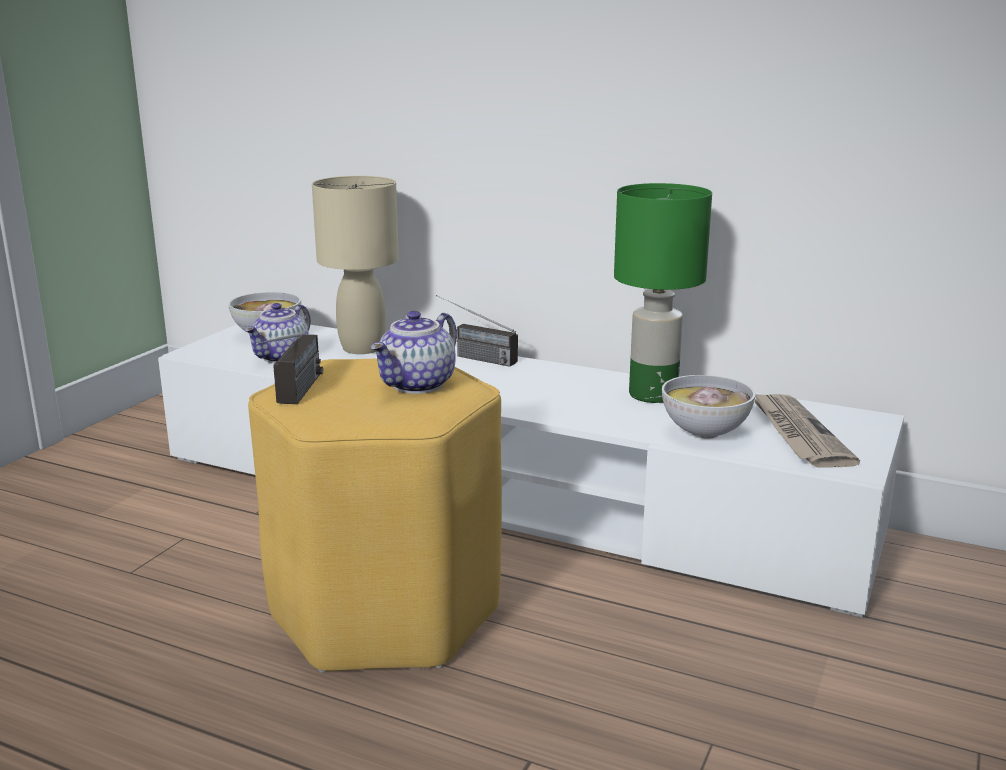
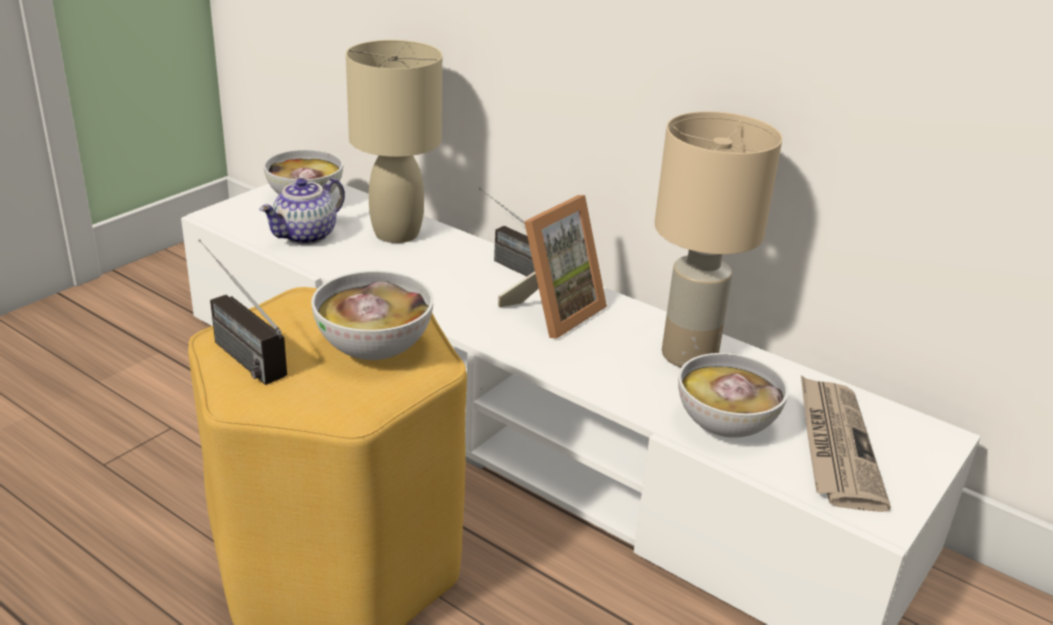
camera: 10 degrees right, 10 degrees up
(295, 397) = (233, 348): radio -> radio turned 120 degrees clockwise
(418, 385) = (375, 350): teapot -> bowl
(526, 381) = (553, 312): none -> picture frame
(652, 395) = (687, 355): green table lamp -> beige table lamp

